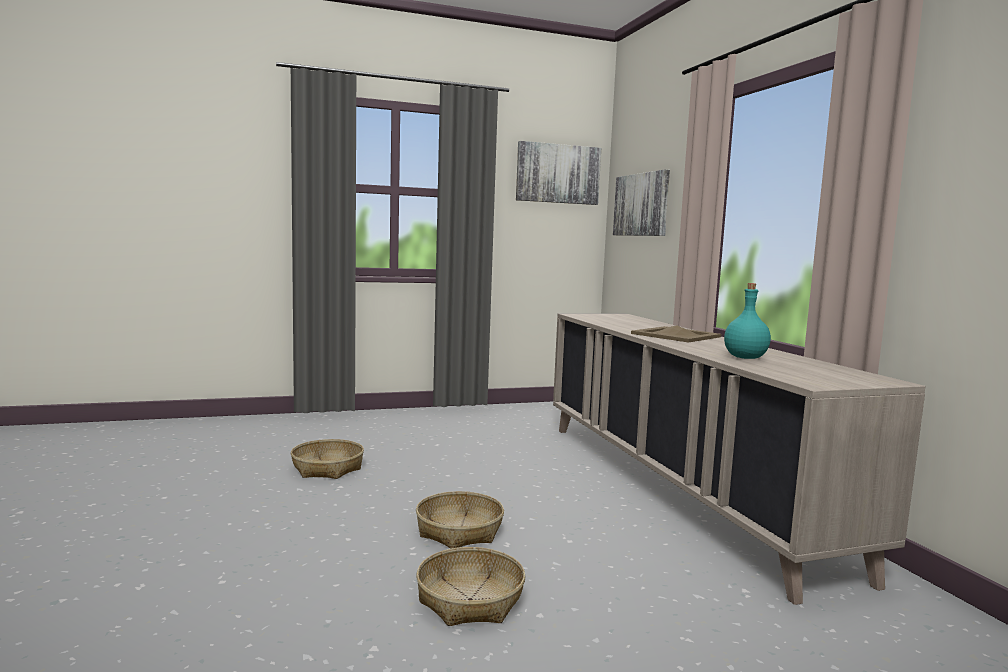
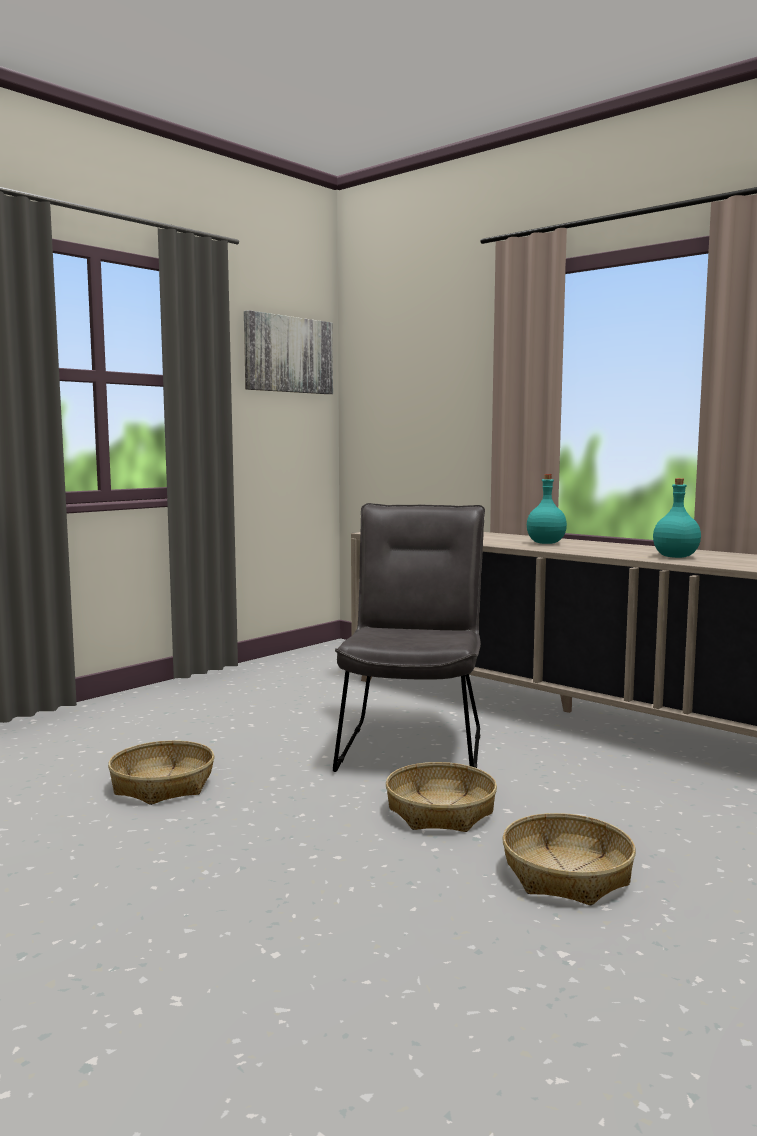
camera: 30 degrees left, 0 degrees up
(519, 483) = (413, 745): none -> grey chair
(642, 205) = (406, 394): picture -> none
(675, 335) = (545, 543): beige tray -> turquoise bottle

